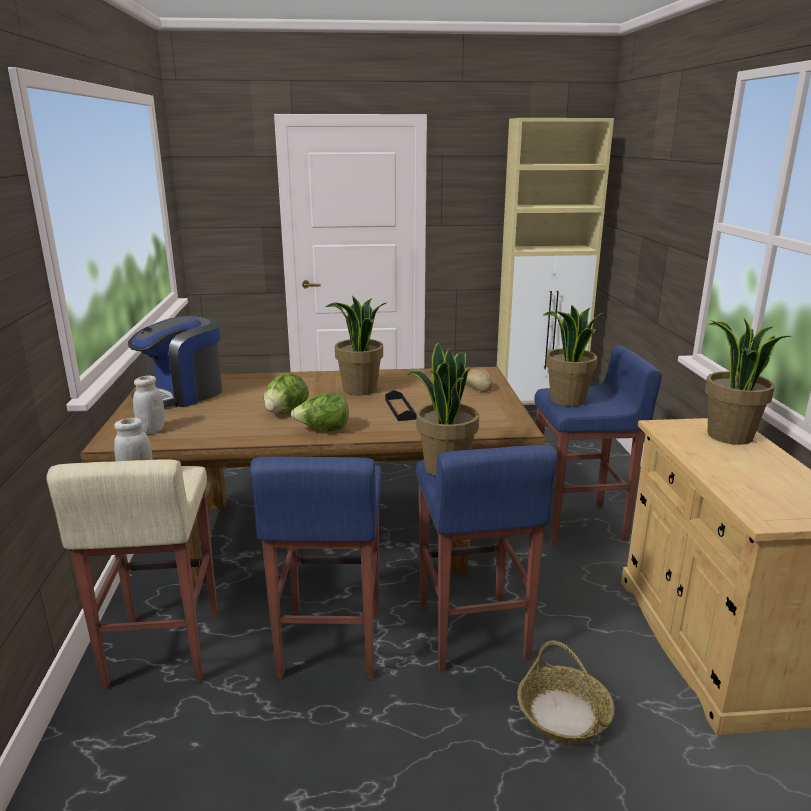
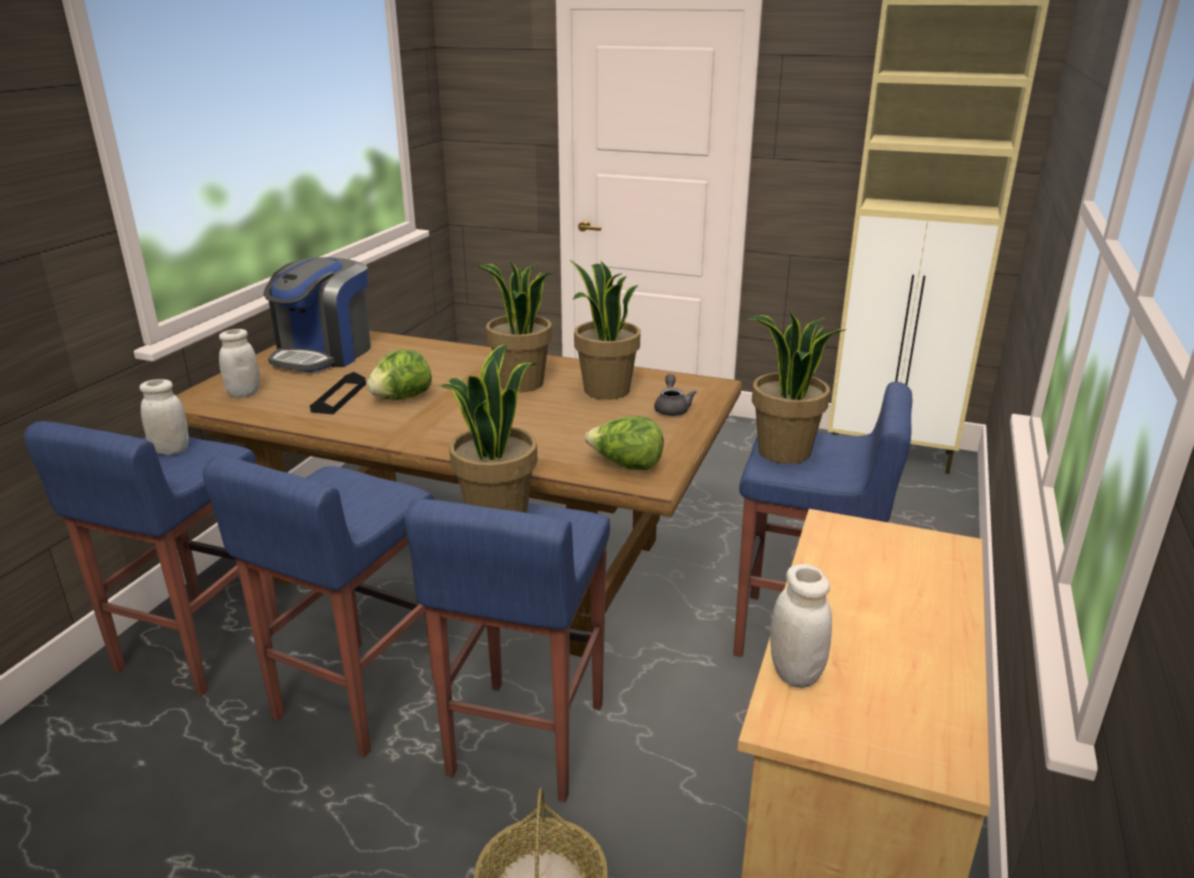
camera: 25 degrees right, 5 degrees up
(161, 650) = (196, 647): beige stool -> blue stool
(182, 394) = (324, 354): coffee machine -> coffee machine turned 45 degrees counterclockwise
(323, 430) = (412, 431): lettuce -> lettuce (626, 466)
(400, 409) = (535, 421): black tray -> black tray (339, 398)
(477, 387) = (672, 408): bread -> grey teapot
(729, 436) = (920, 568): potted plant -> potted plant (605, 390)
(739, 497) = (795, 673): none -> white jar

